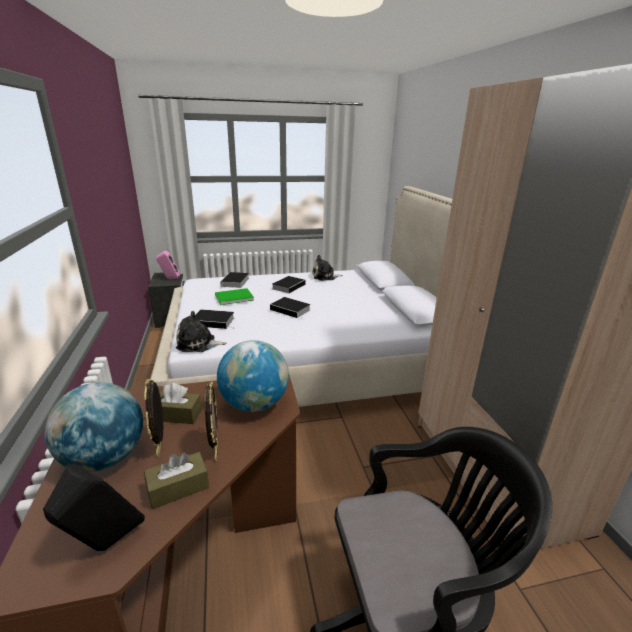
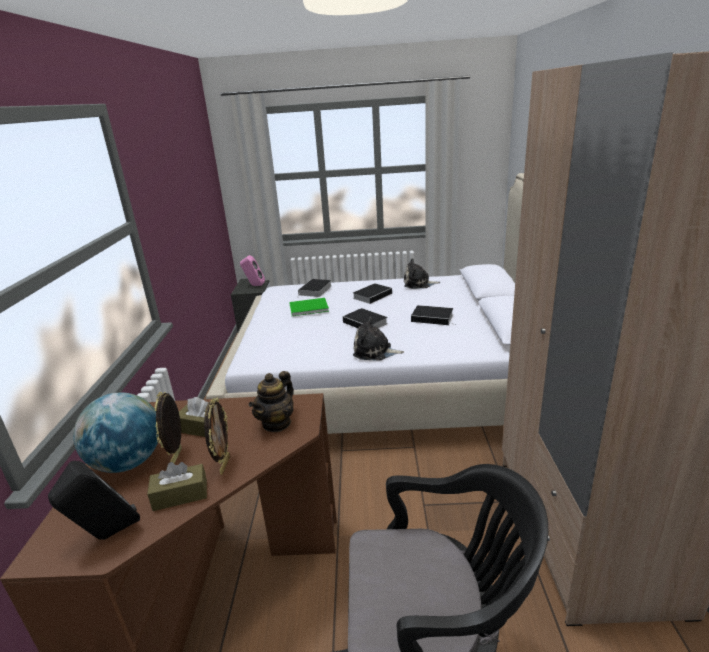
camera: 15 degrees right, 0 degrees up
(198, 344) = (257, 358): plush toy -> plush toy (375, 352)
(214, 321) = (281, 334): book -> book (433, 318)
(254, 404) = (277, 423): globe -> teapot

